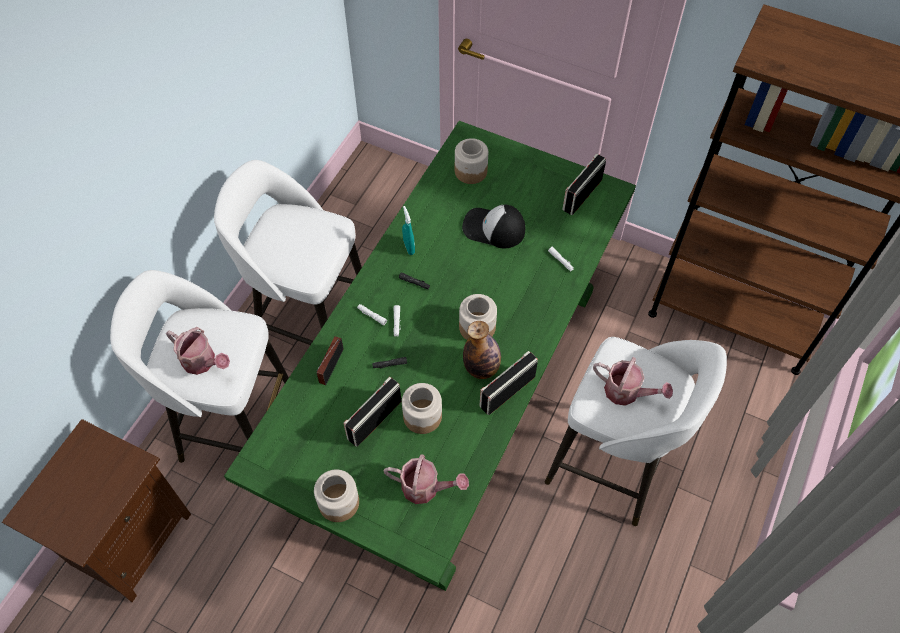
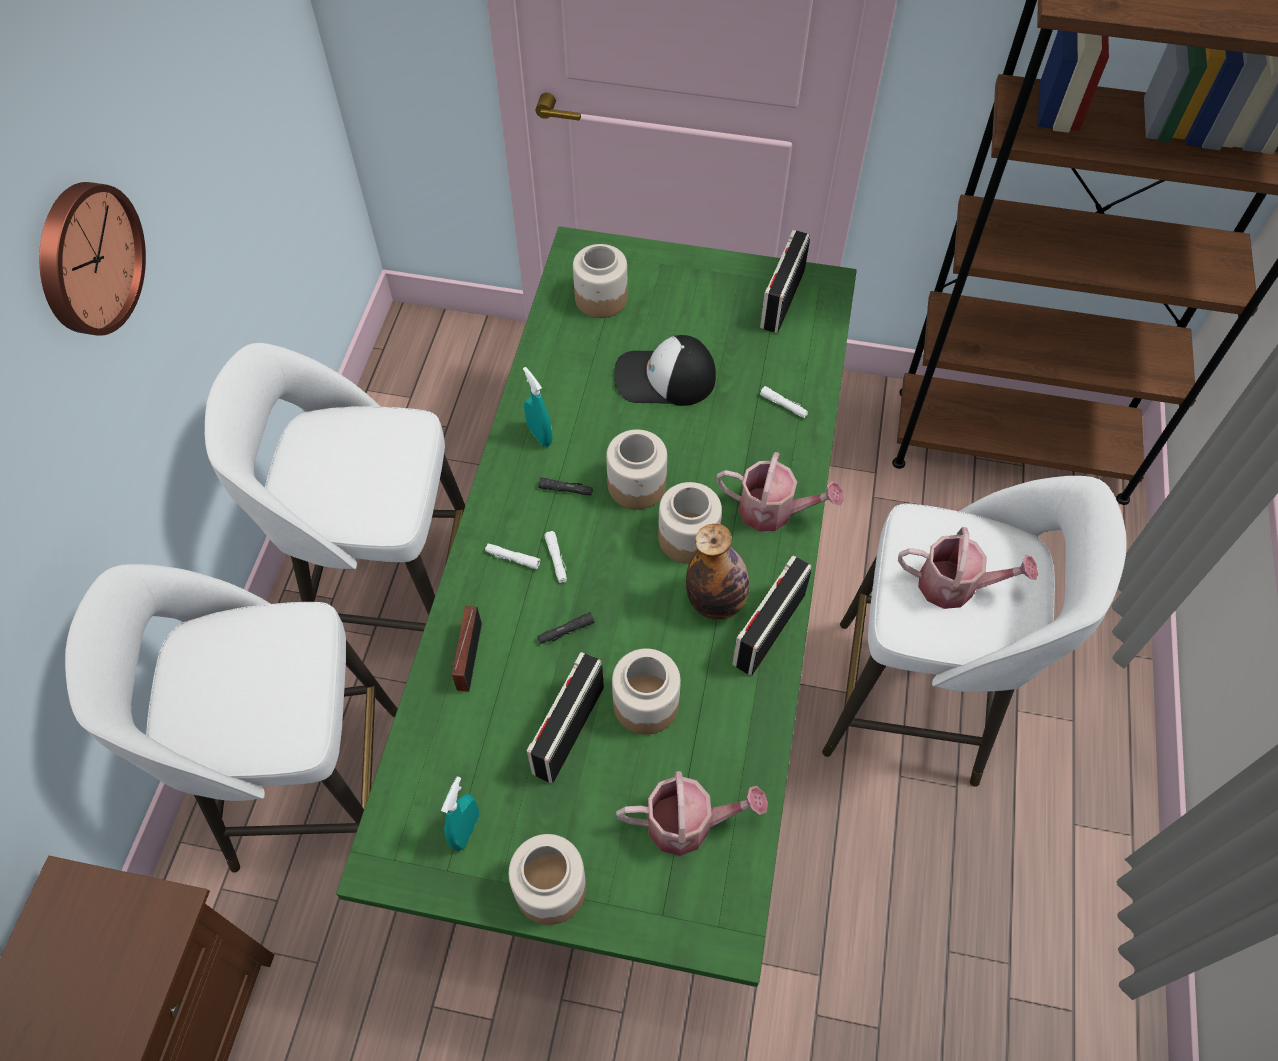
camera: 15 degrees left, 0 degrees up
(171, 100) = (86, 258): none -> wall clock
(202, 362) = (246, 704): watering can -> watering can (773, 511)
(302, 460) = (466, 830): none -> turquoise spray bottle
(457, 289) = (637, 485): none -> jar

